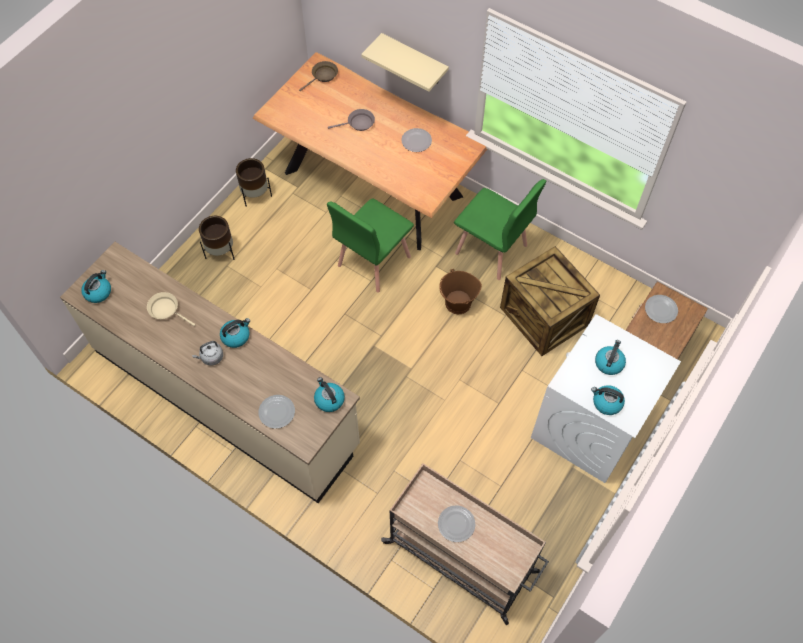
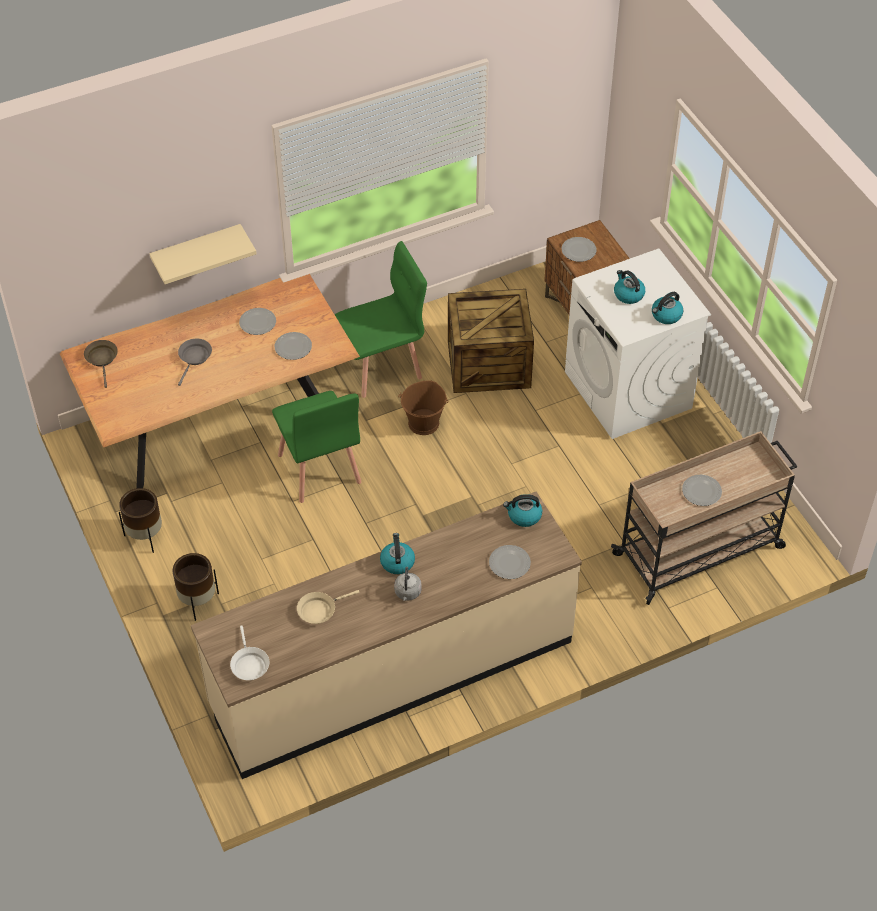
camera: 60 degrees left, 10 degrees down
(98, 292) = (249, 664): kettle -> white frying pan
(408, 173) = (293, 347): none -> plate

